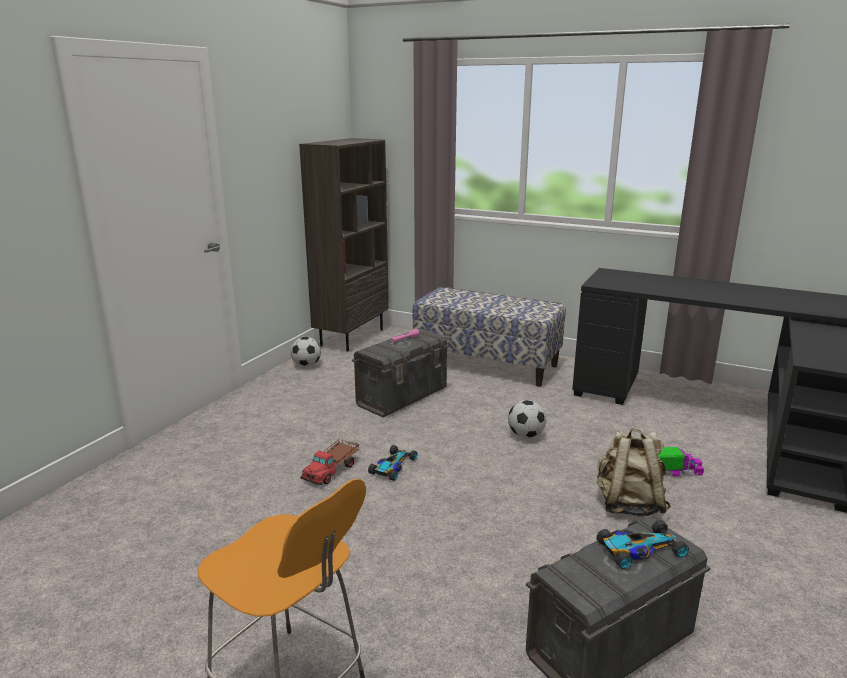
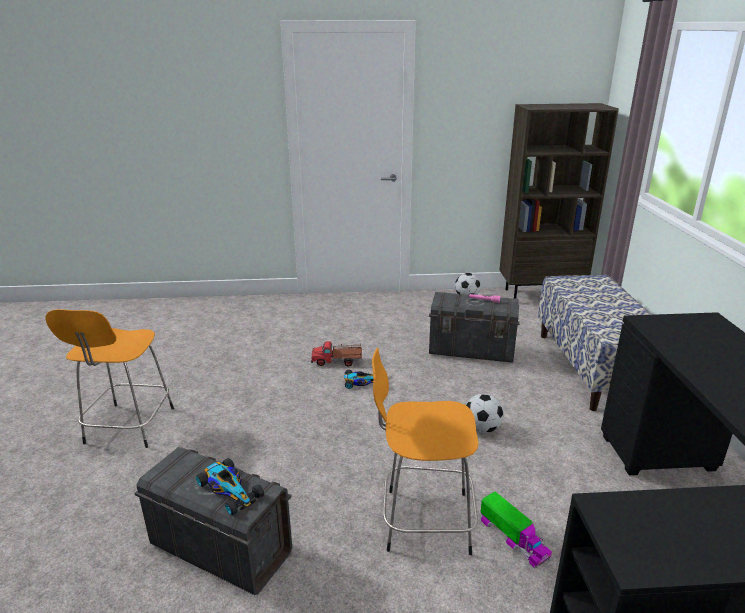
camera: 60 degrees right, 5 degrees up
(628, 504) = (423, 520): beige backpack -> orange stool

